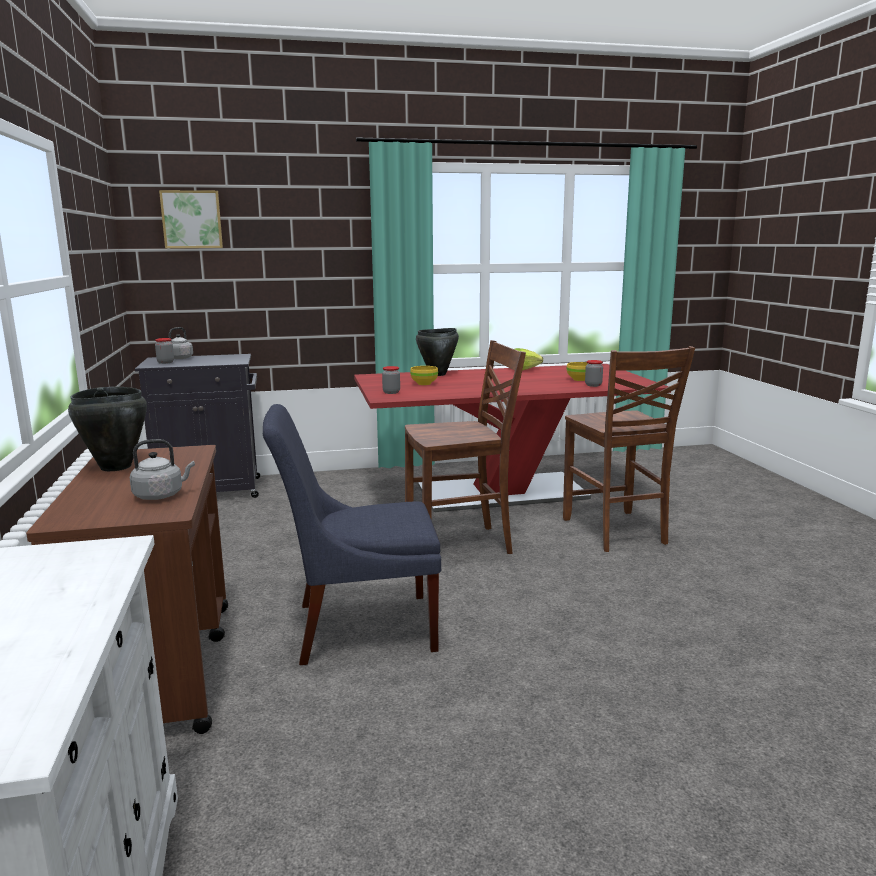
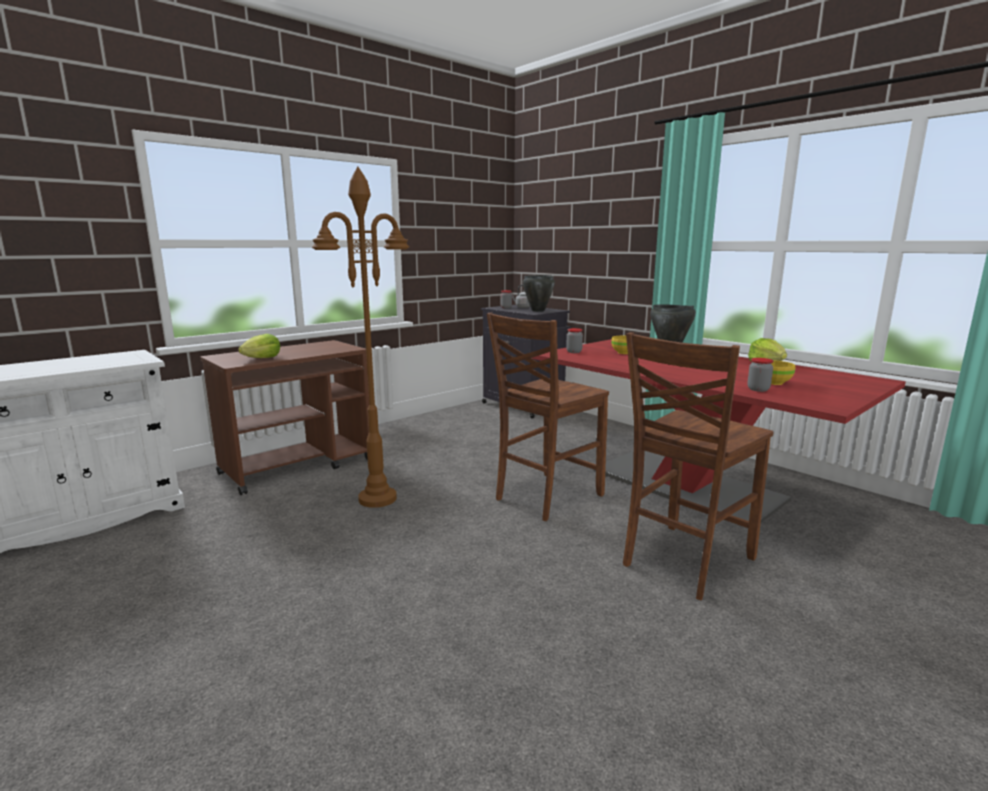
camera: 60 degrees right, 0 degrees up
(115, 467) = (307, 346): black cooking pot -> black cooking pot (537, 311)
(161, 495) = (262, 358): grey kettle -> lettuce
(192, 219) = (550, 205): picture -> none
(357, 627) = (378, 498): blue chair -> brown floor lamp
(460, 545) = (546, 497): brown chair -> brown chair turned 90 degrees clockwise

